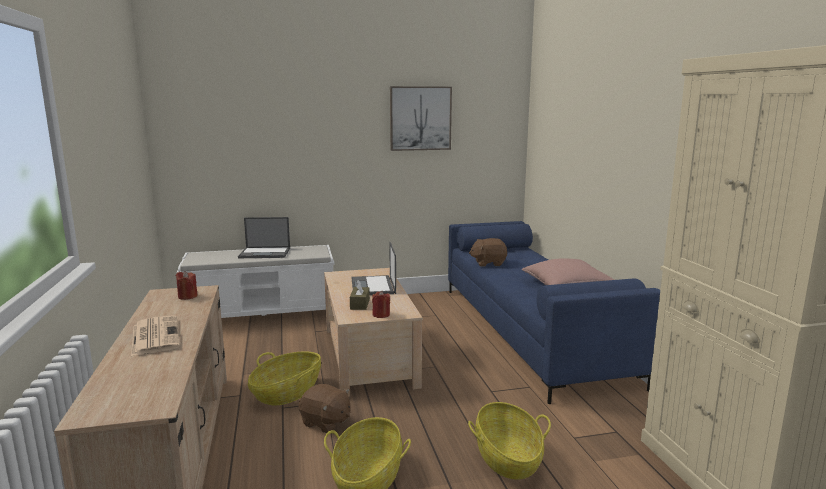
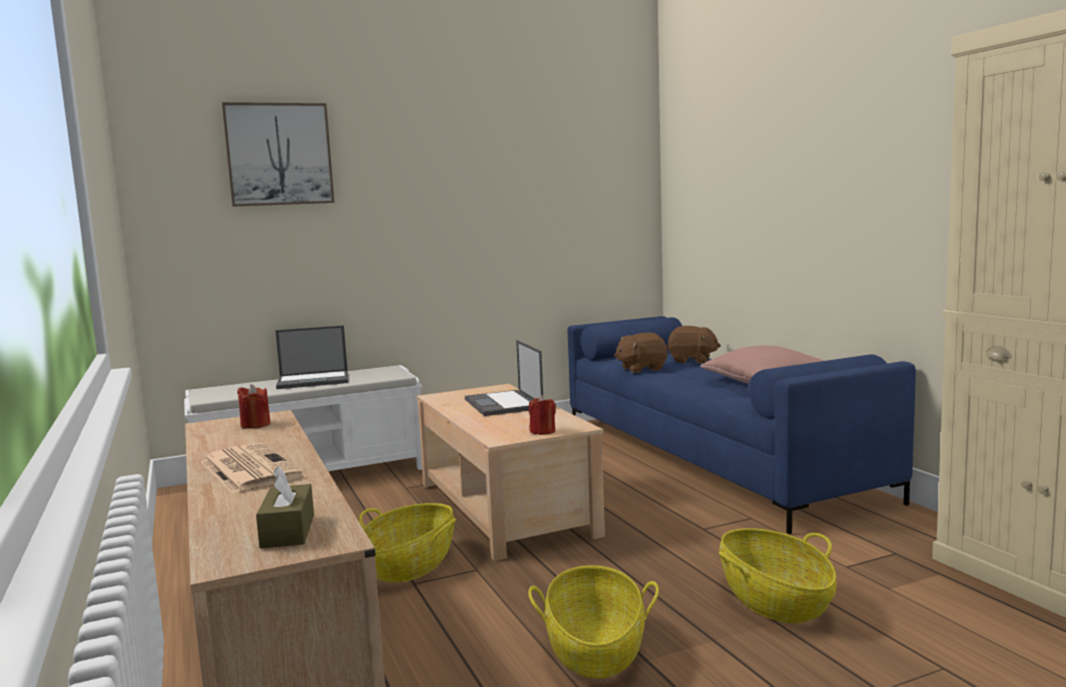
camera: 10 degrees left, 5 degrees down
(325, 422) = (491, 593): brown plush toy -> brown plush toy (692, 360)
(360, 304) = (501, 423): brown tissue box -> brown tissue box (288, 531)
(420, 118) = (520, 177): picture -> picture (279, 154)

